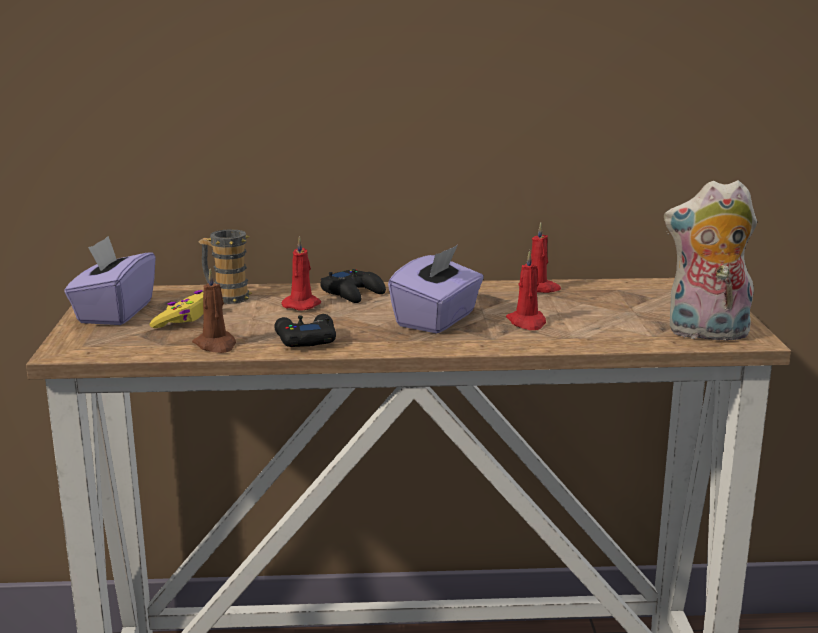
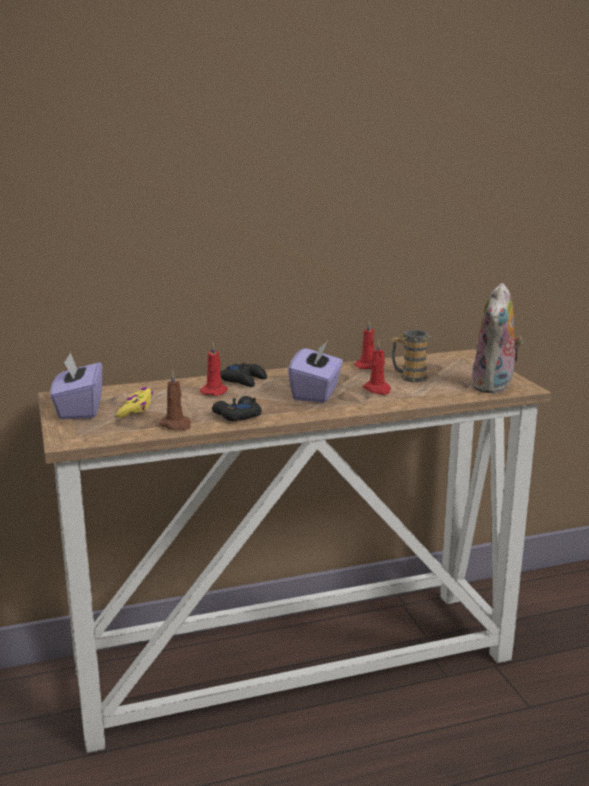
camera: 15 degrees left, 0 degrees up
(226, 297) = (153, 390): mug -> mug (409, 378)
(706, 334) = (494, 387): plush toy -> plush toy turned 60 degrees counterclockwise

